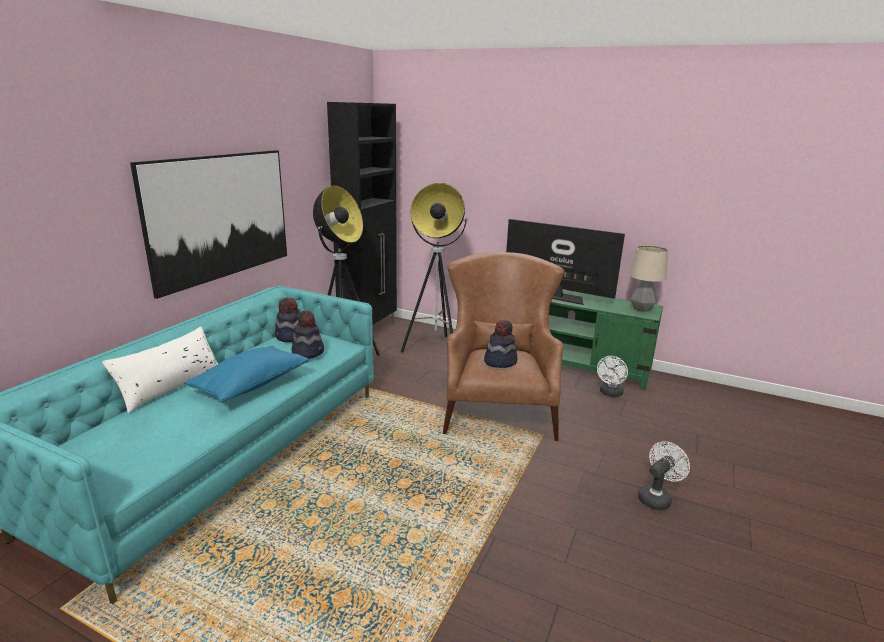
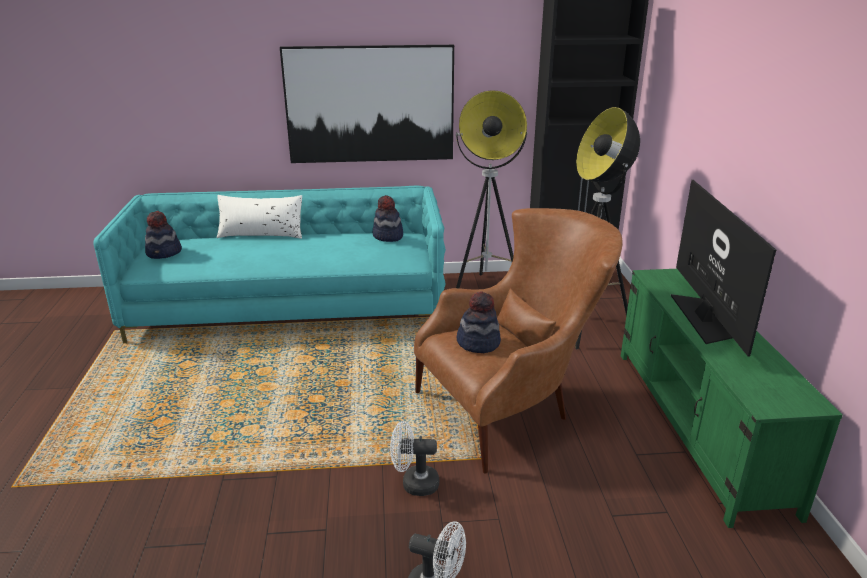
camera: 60 degrees right, 5 degrees up
(251, 385) = (292, 255): blue pillow -> none
(308, 352) = (369, 252): hat -> hat (164, 253)
(610, 393) = (664, 492): white fan -> white fan (414, 484)
(642, 309) = (781, 396): table lamp -> none

